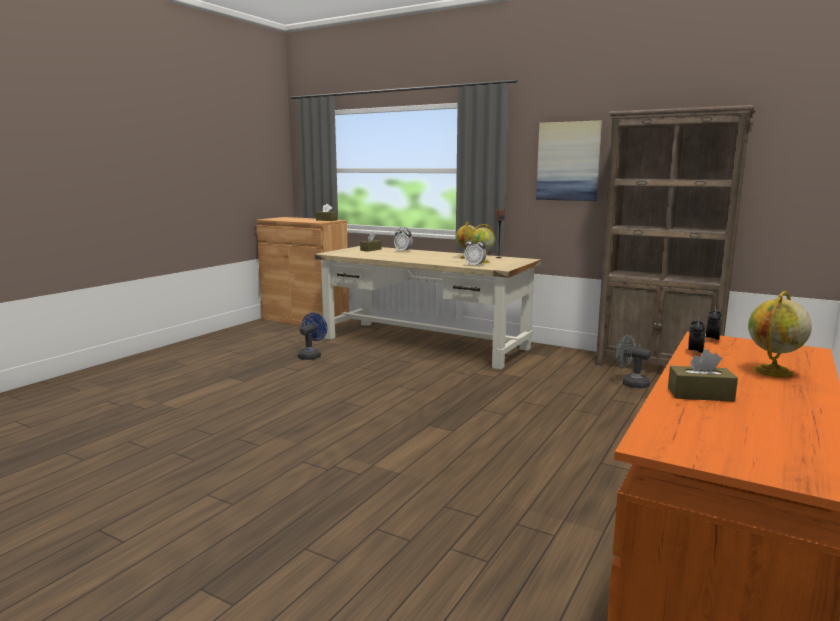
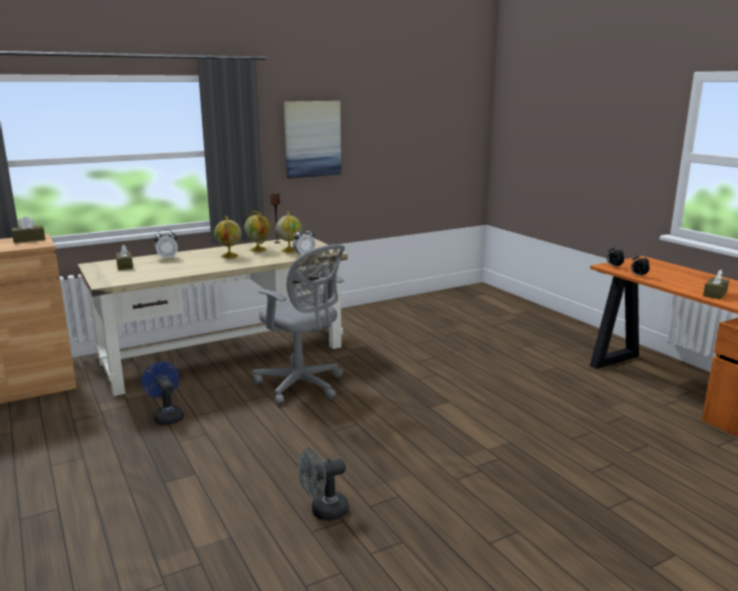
camera: 60 degrees left, 5 degrees up
(405, 375) = (302, 386): none -> grey office chair
(631, 383) = (425, 320): grey fan -> grey fan (323, 511)
(657, 367) = (405, 303): brown bookcase -> none
(773, 372) = (681, 274): globe -> globe (229, 256)

